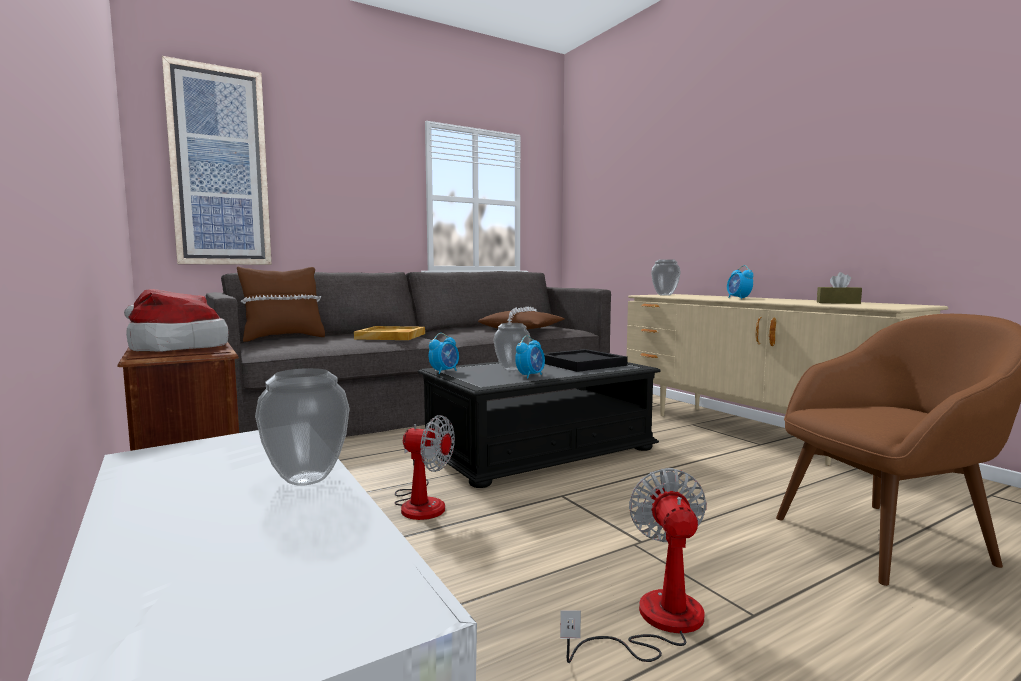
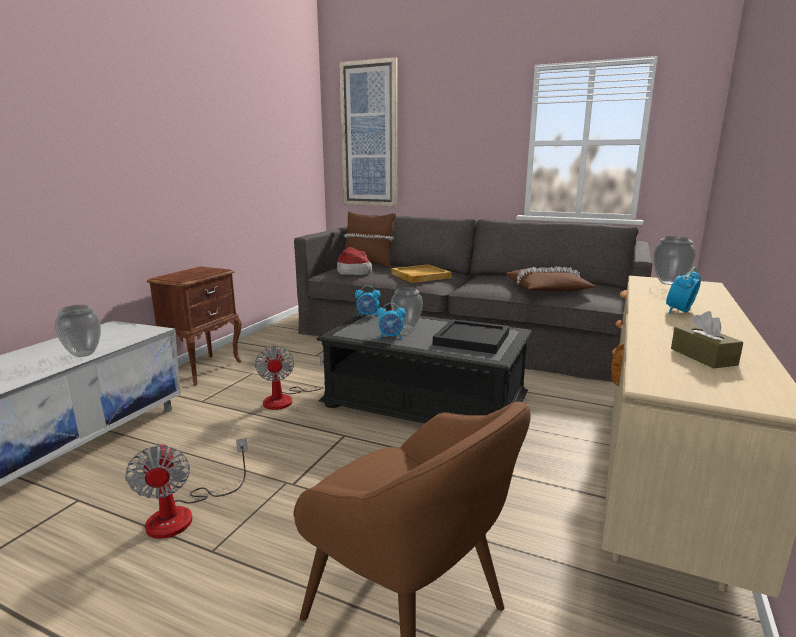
camera: 55 degrees right, 10 degrees up
(173, 347) = (188, 273): hat -> hat (353, 272)
(655, 622) = (184, 513): fan -> fan turned 105 degrees clockwise

